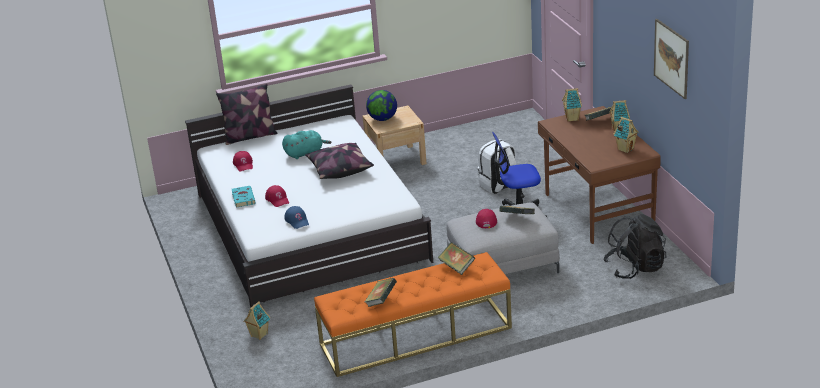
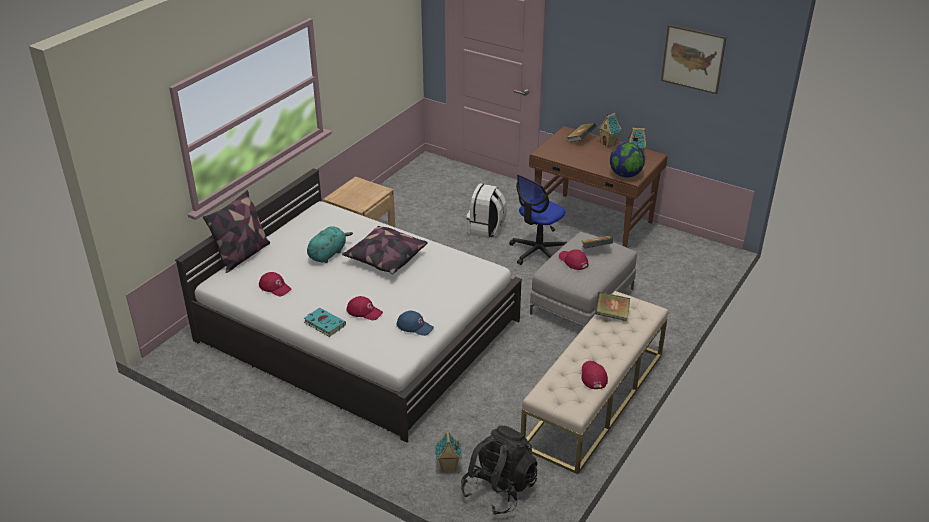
camera: 40 degrees left, 5 degrees up
(381, 301) = (593, 376): book -> red cap
(382, 119) = (348, 196): globe -> globe (625, 175)
(415, 336) = (594, 399): orange bench -> beige bench
(572, 118) = (556, 144): toy house -> none
(635, 268) = (683, 263): black backpack -> black backpack (499, 489)

